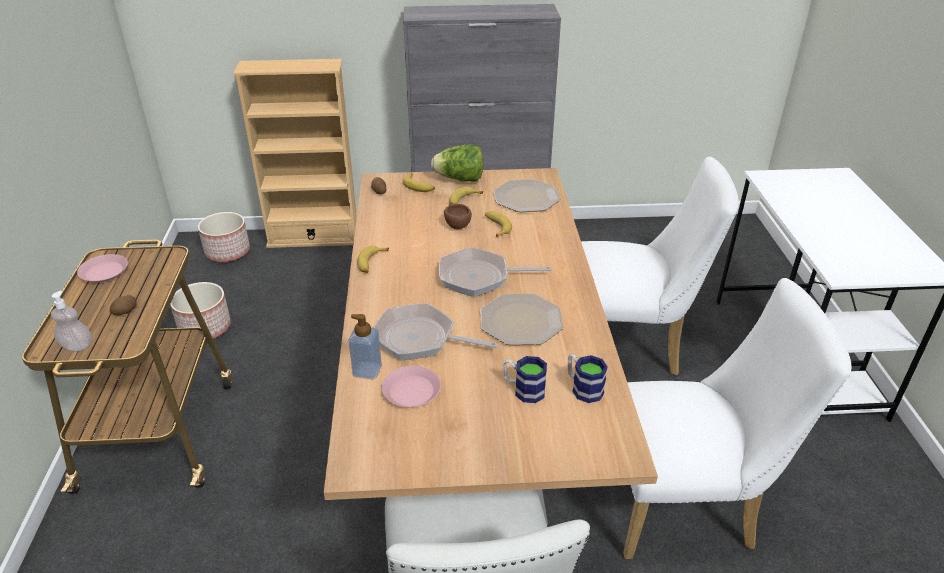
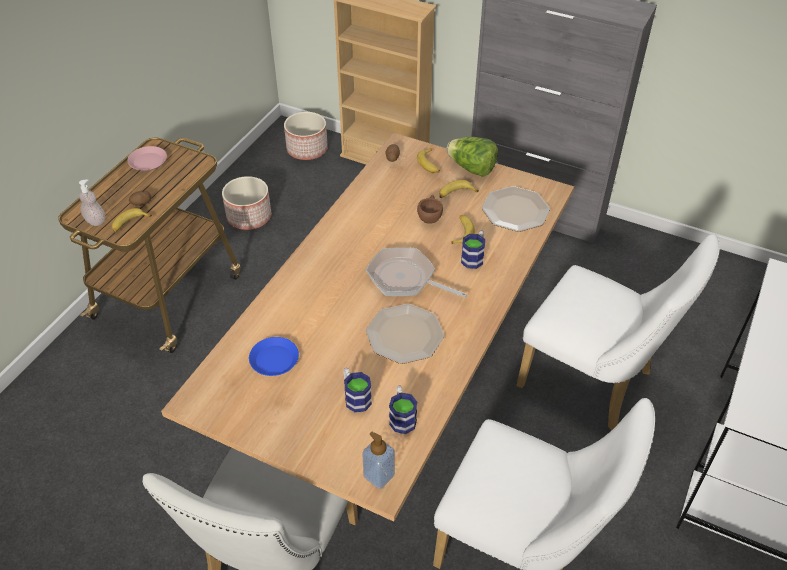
camera: 30 degrees right, 10 degrees up
(367, 371) = (257, 328): soap dispenser -> soap dispenser (379, 475)
(371, 263) = (332, 230): banana -> banana (129, 224)
(412, 391) = (274, 360): pink plate -> blue plate
(420, 339) = (314, 317): frying pan -> none
(524, 241) = (474, 257): none -> mug

